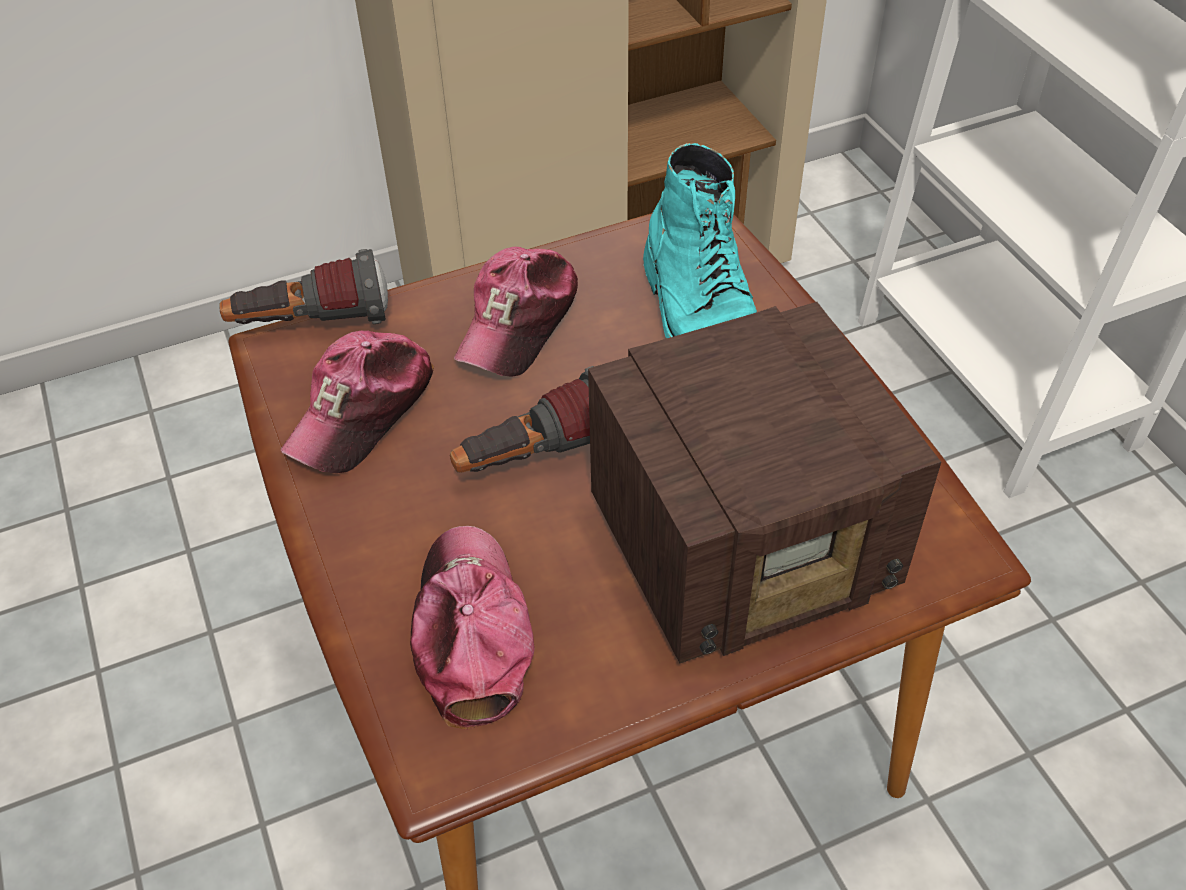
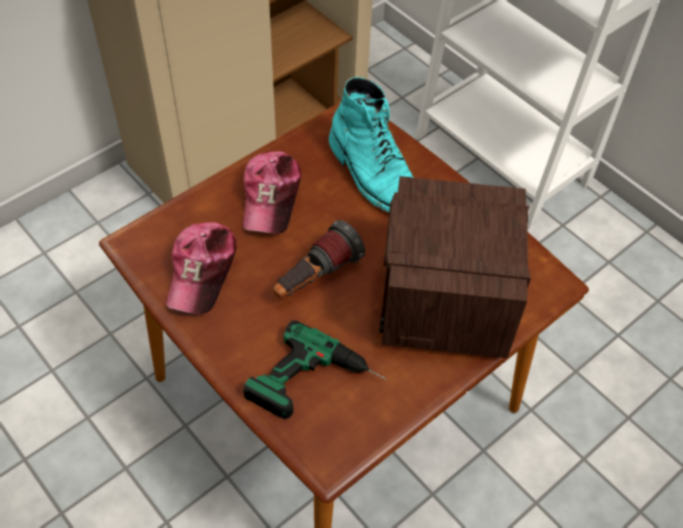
camera: 20 degrees left, 5 degrees up
(311, 325) = (148, 224): flashlight -> none
(471, 632) = (317, 385): cap -> power drill
(747, 546) = (444, 303): radio -> radio turned 135 degrees clockwise

